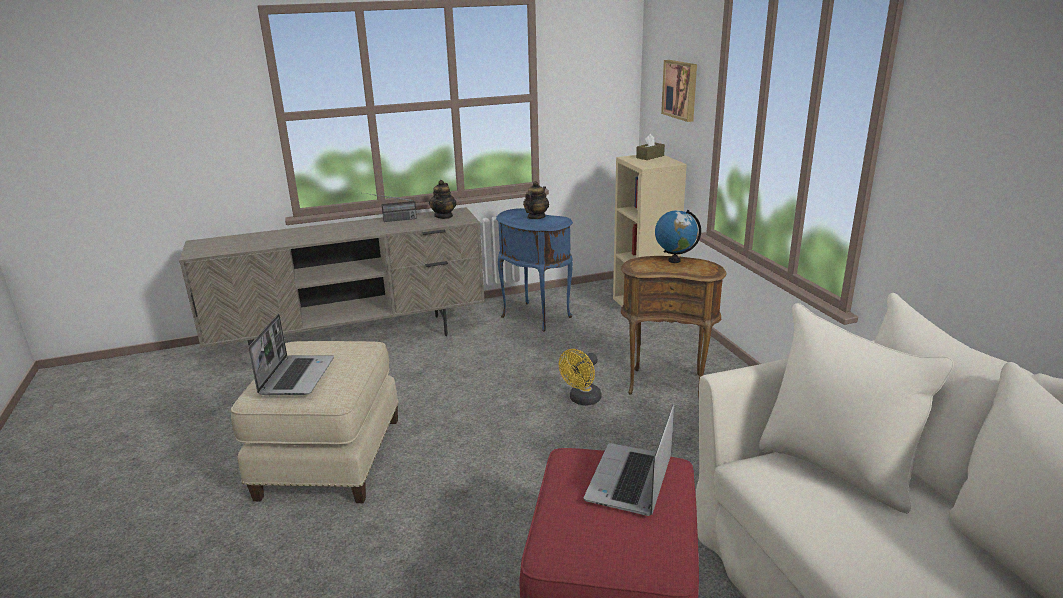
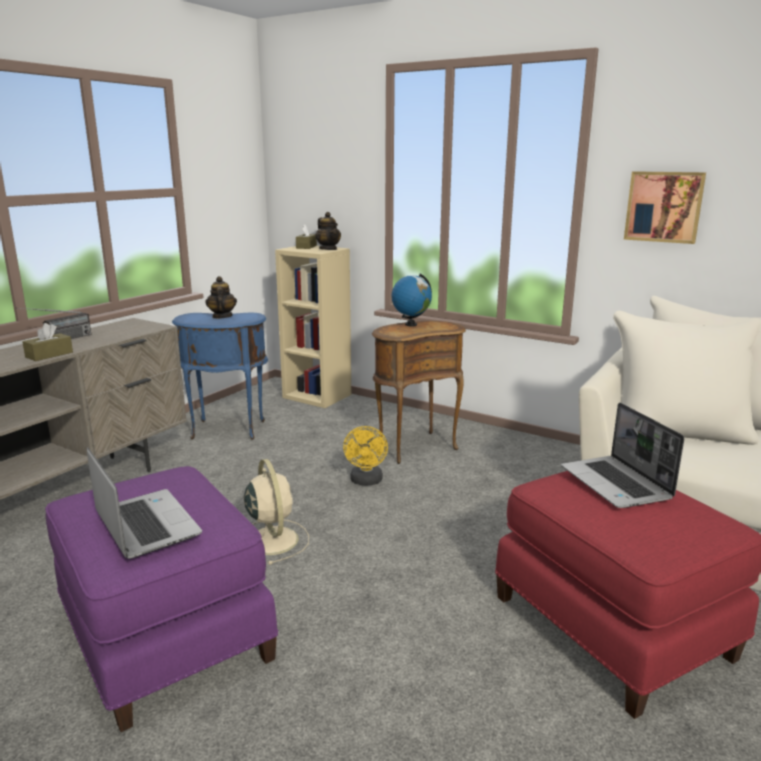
camera: 40 degrees left, 5 degrees down
(328, 457) = (163, 636): beige ottoman -> purple ottoman
(367, 232) = (49, 355): none -> brown tissue box
(444, 216) = (122, 327): teapot -> teapot (328, 249)
(459, 420) = (271, 539): none -> beige fan
(681, 90) = (331, 179): picture -> picture (664, 206)

